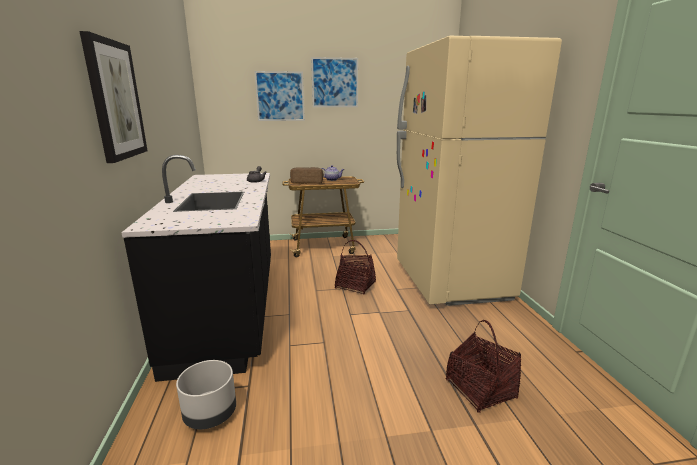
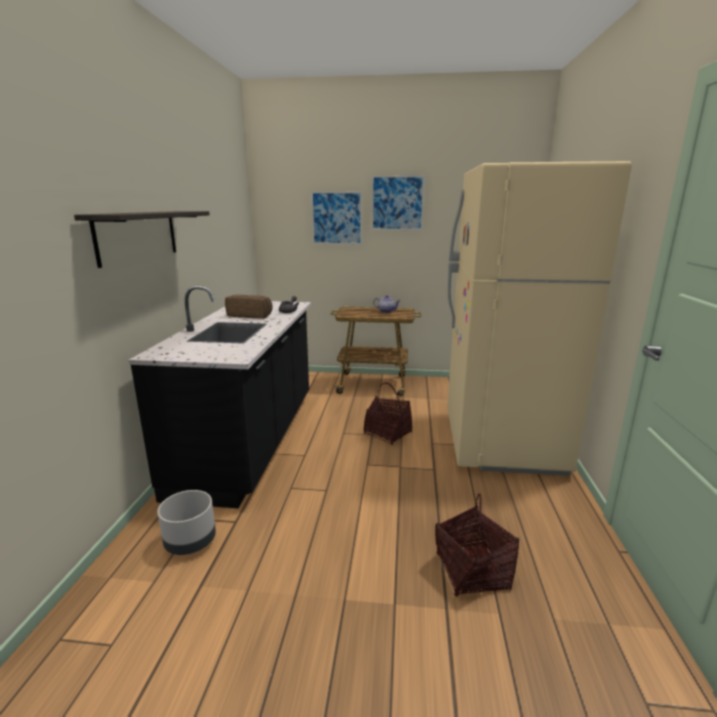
camera: 15 degrees right, 0 degrees up
(115, 100) = (138, 236): picture -> shelf
(307, 182) = (357, 313): bread -> bread (250, 315)

